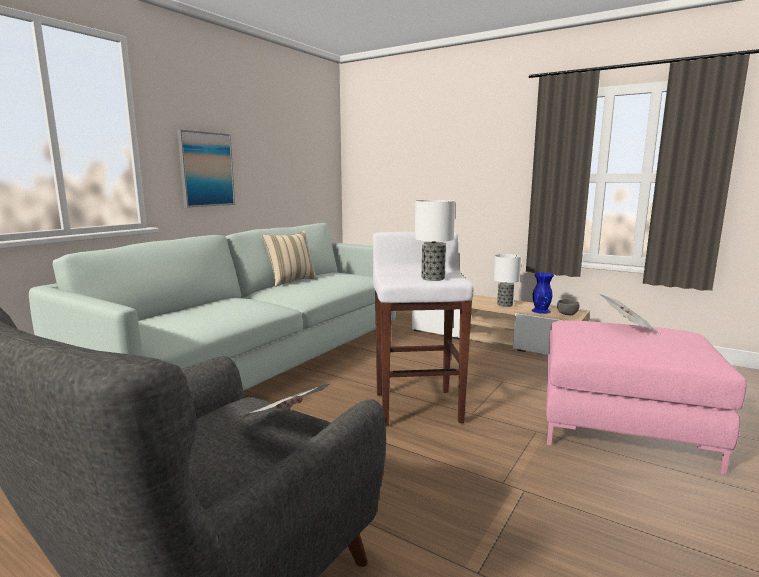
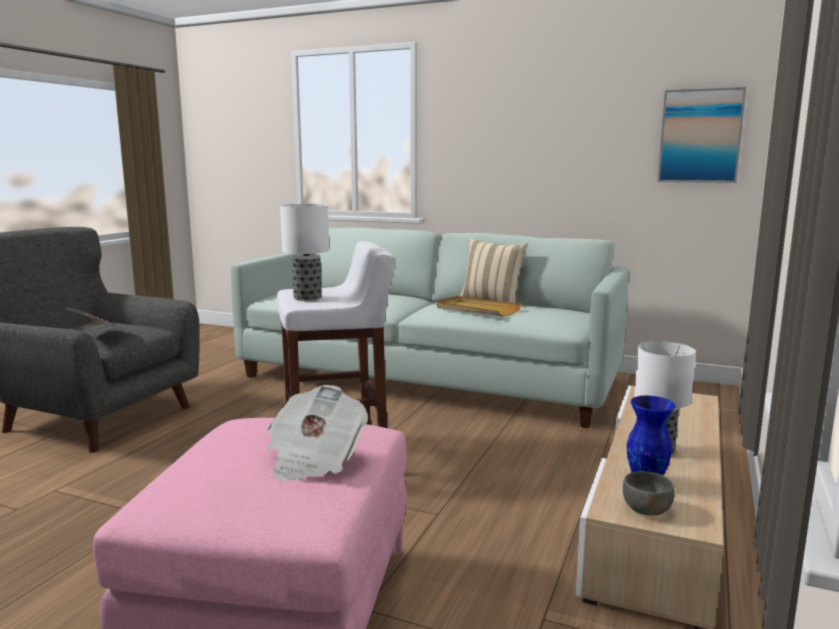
camera: 80 degrees right, 0 degrees up
(206, 169) = (488, 162): picture -> picture (700, 136)
(320, 284) = (477, 309): none -> beige tray

